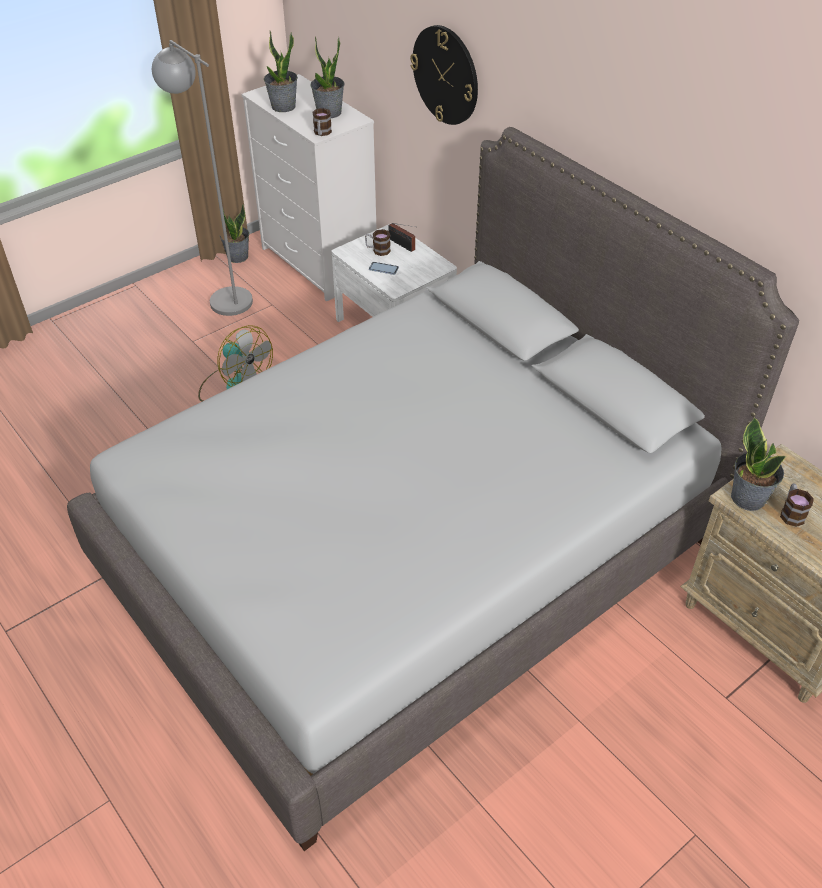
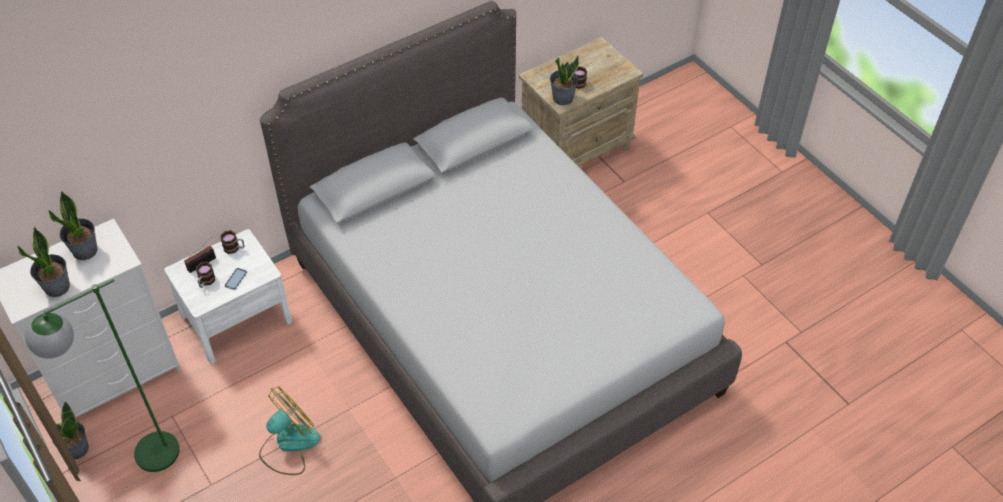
camera: 85 degrees left, 5 degrees up
(222, 295) = (142, 461): grey floor lamp -> green floor lamp
(322, 133) = (125, 257): mug -> mug (234, 248)
(446, 75) = (183, 119): wall clock -> none

